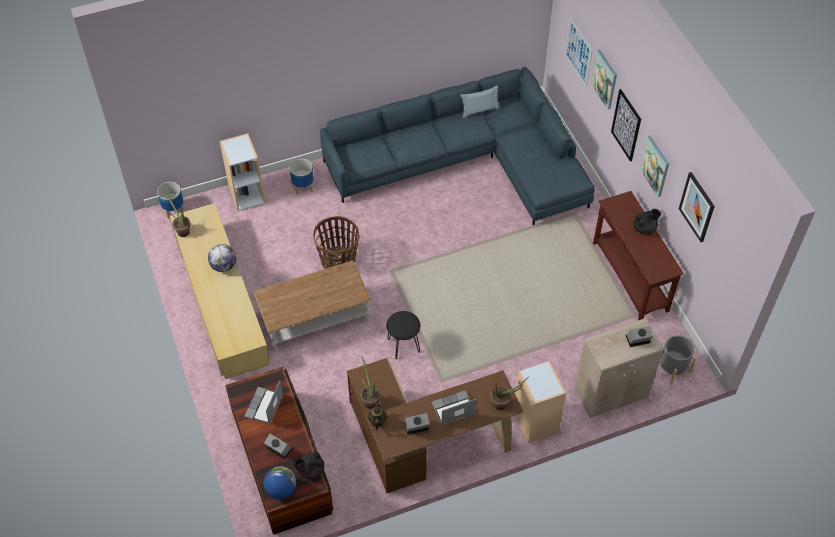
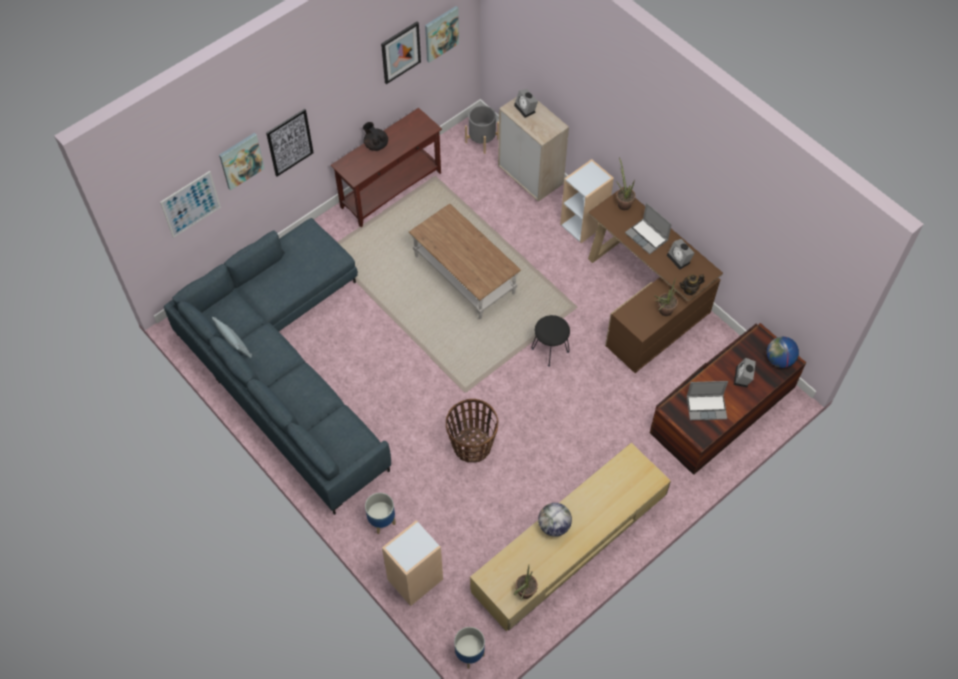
camera: 110 degrees left, 5 degrees up
(310, 470) = (748, 344): black teapot -> none
(314, 319) = (555, 440): brown coffee table -> brown coffee table (464, 275)
(655, 166) = (341, 107): picture -> picture (441, 33)

